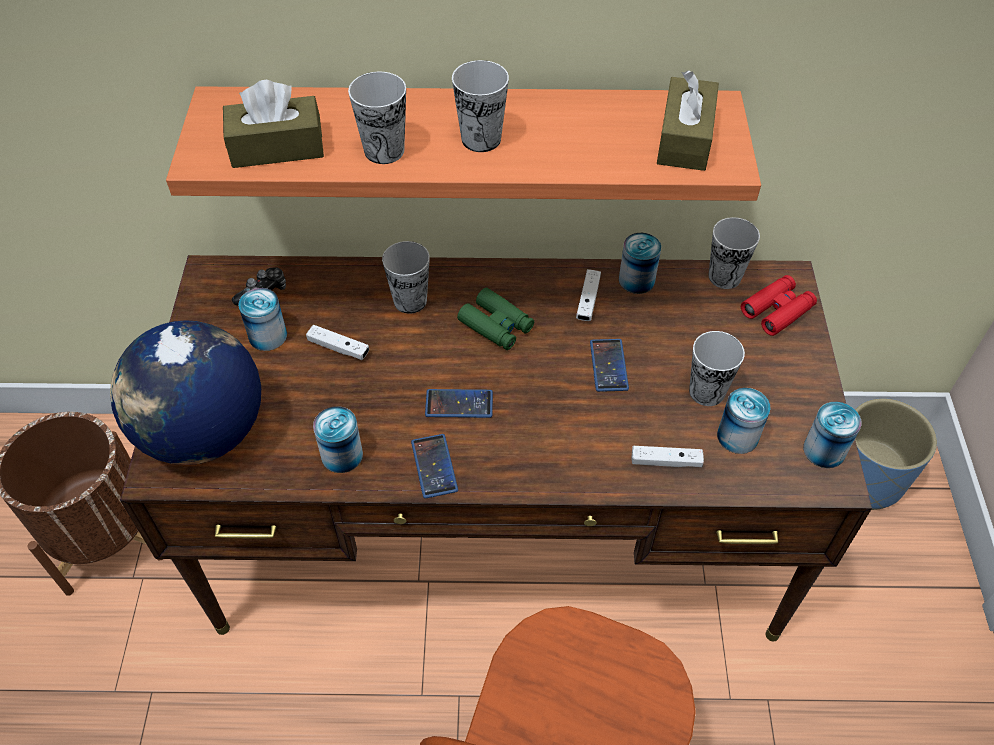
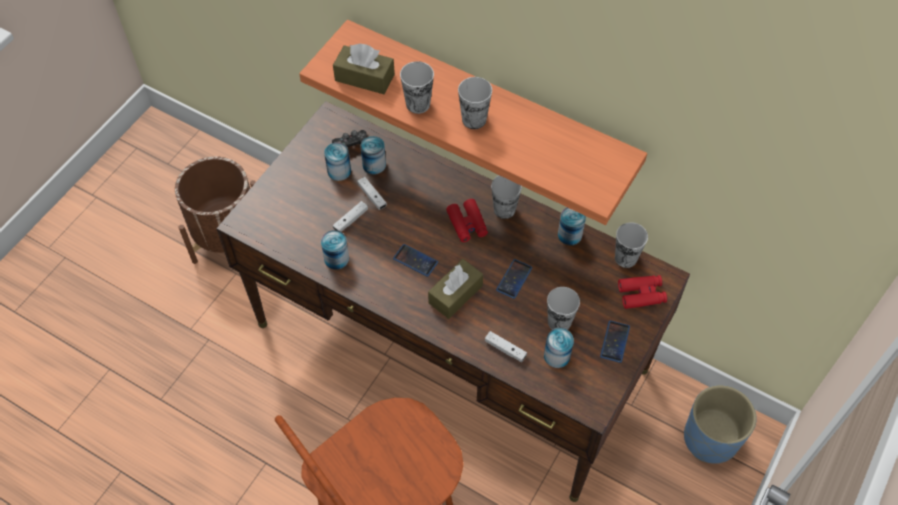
camera: 30 degrees right, 5 degrees up
(203, 433) = (275, 212): globe -> none
(410, 301) = (429, 186): cup -> cup (504, 209)
(434, 466) = (379, 288): phone -> phone (614, 341)
(496, 325) = (467, 224): green binoculars -> red binoculars
(588, 300) = (531, 234): white game controller -> white game controller (351, 220)
(684, 138) = (587, 170): brown tissue box -> brown tissue box (455, 294)
(824, 450) = (601, 389): can -> can (374, 165)

